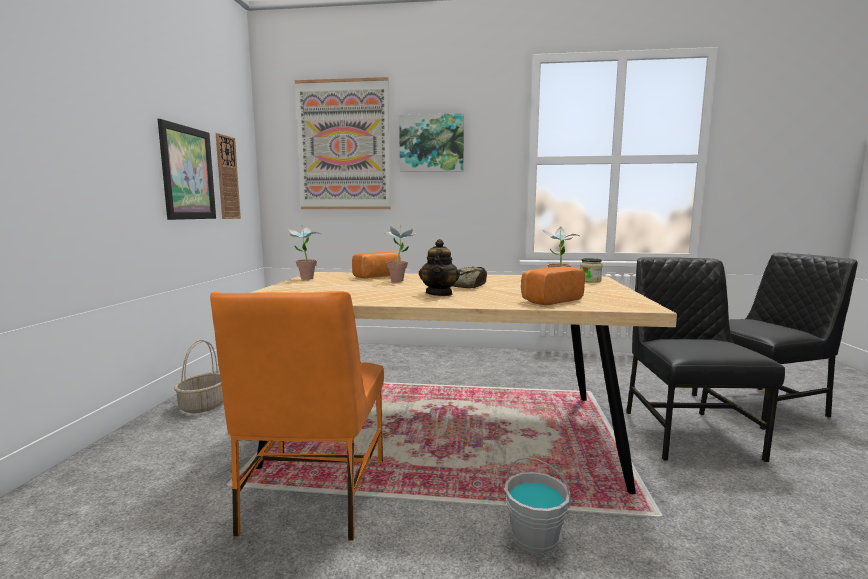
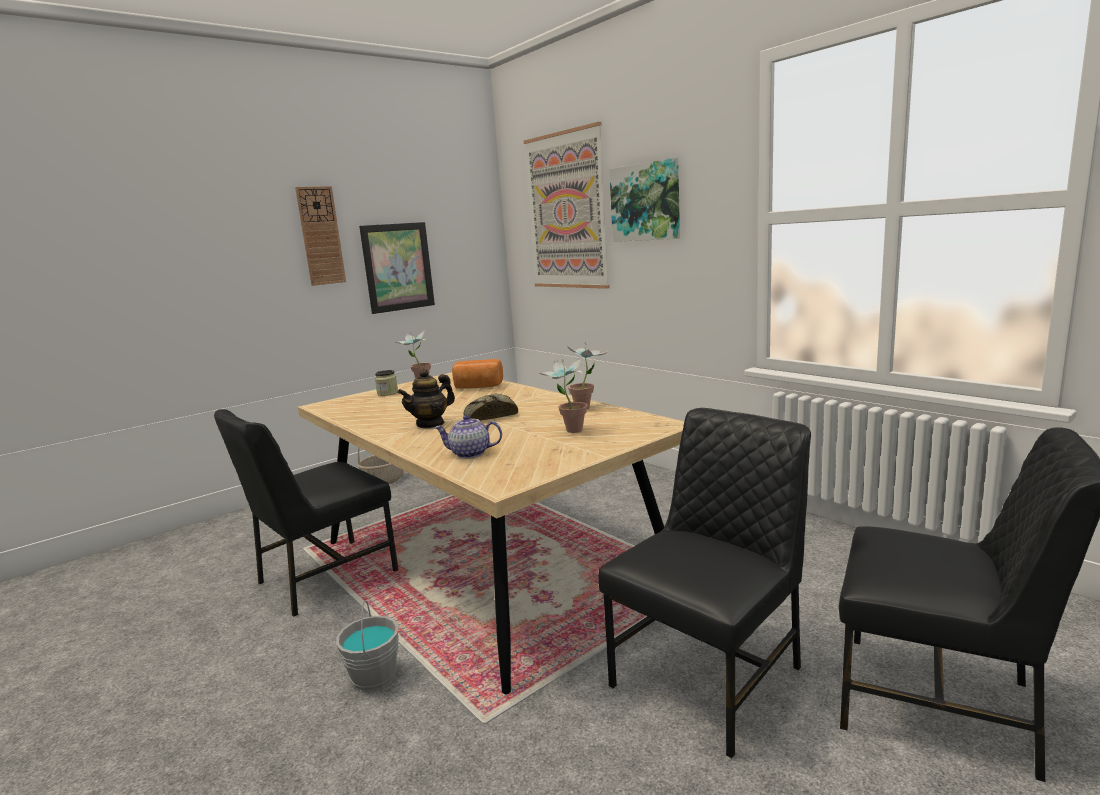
camera: 45 degrees right, 5 degrees up
(227, 177) = (454, 261): wall clock -> wall clock (321, 236)
(313, 496) = (324, 577): orange chair -> black chair
(400, 280) = (473, 396): potted plant -> potted plant (588, 407)
(549, 300) = (470, 453): bread -> teapot
(590, 281) = (634, 430): jar -> jar (387, 393)

